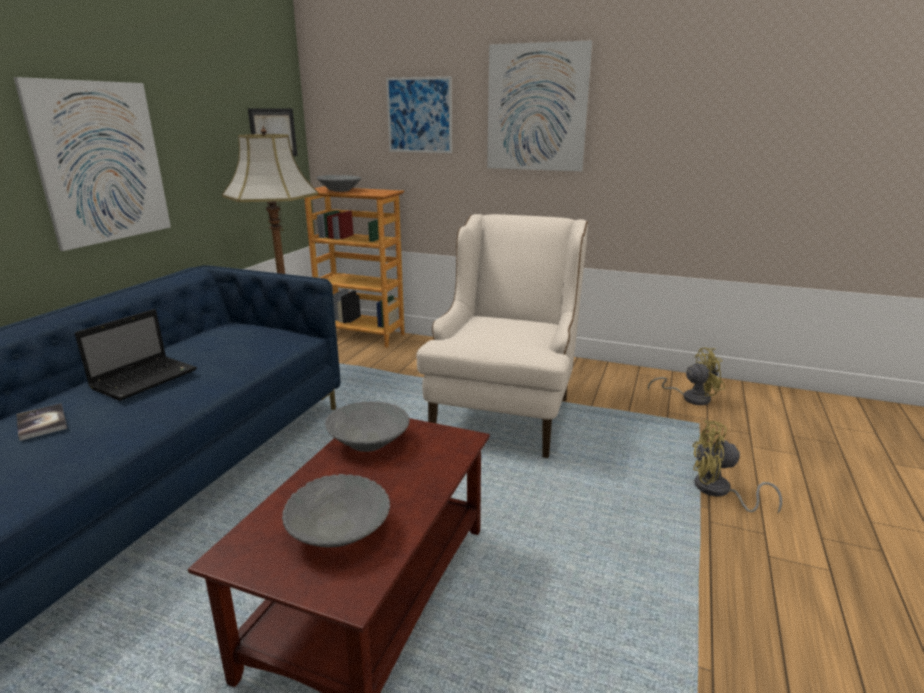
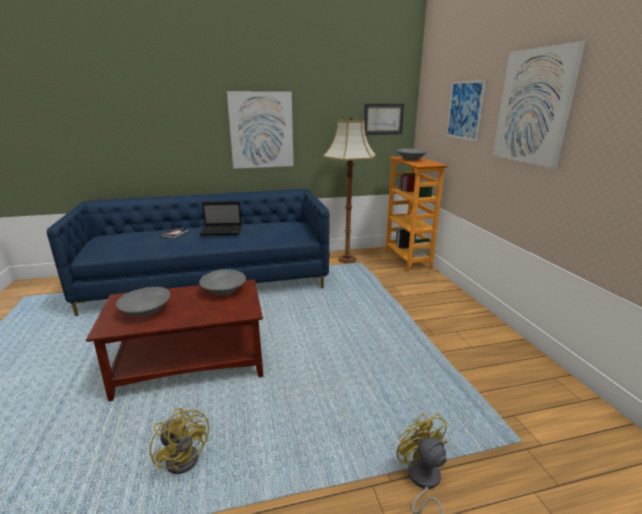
camera: 55 degrees right, 0 degrees up
(506, 409) = (399, 337): beige armchair -> none
(690, 397) = (564, 423): yellow fan -> yellow fan (185, 455)

